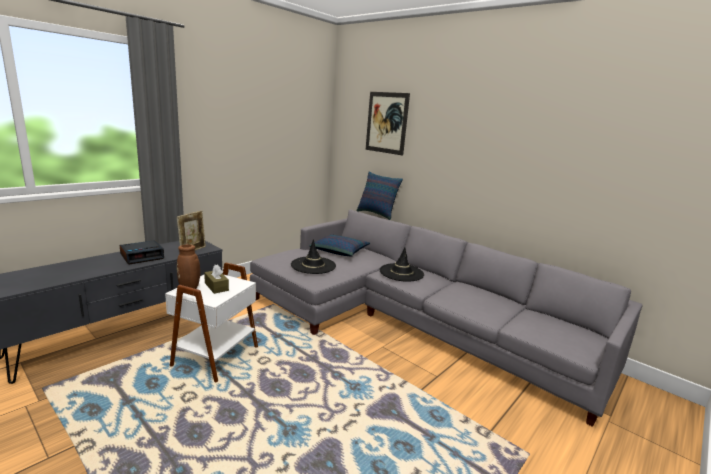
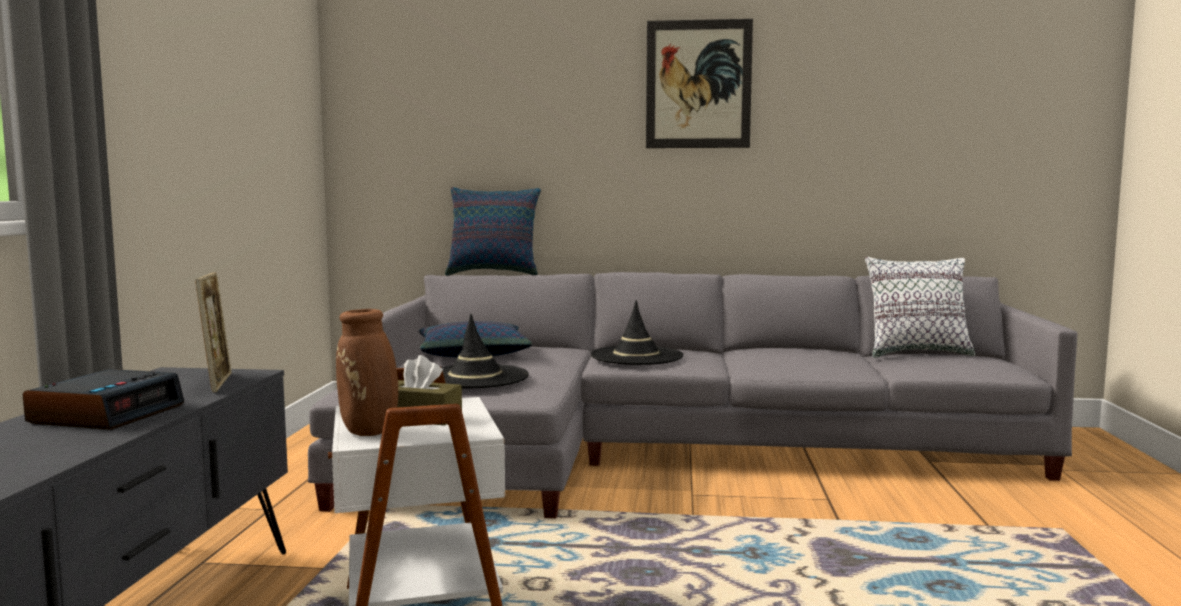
camera: 35 degrees left, 10 degrees down
(386, 123) = (480, 80): picture -> picture (698, 84)
(553, 318) = (917, 354): none -> white pillow

